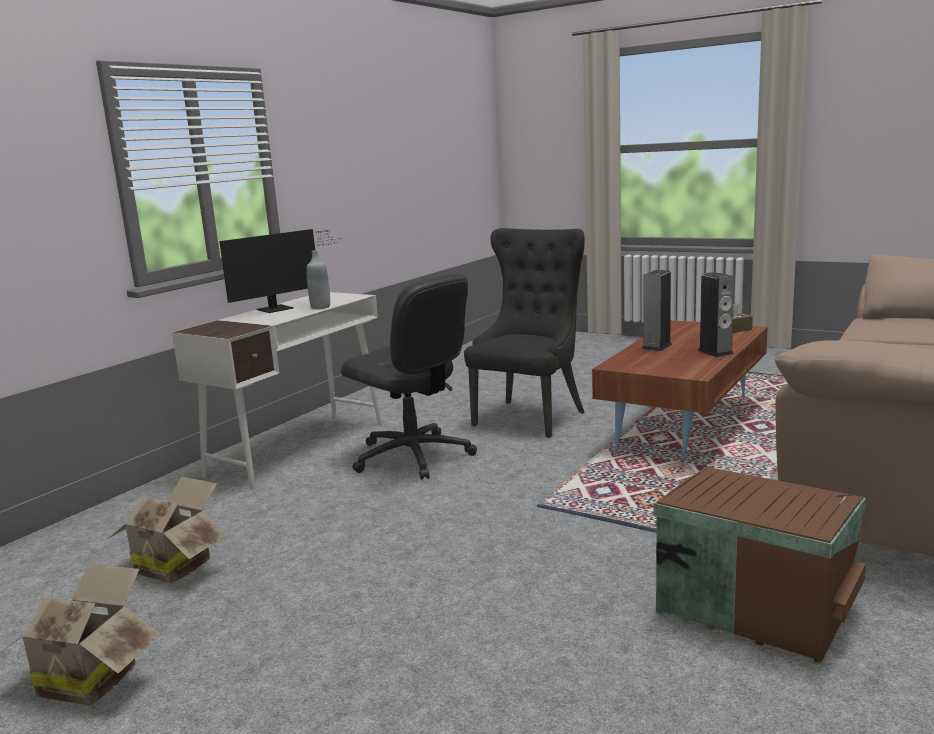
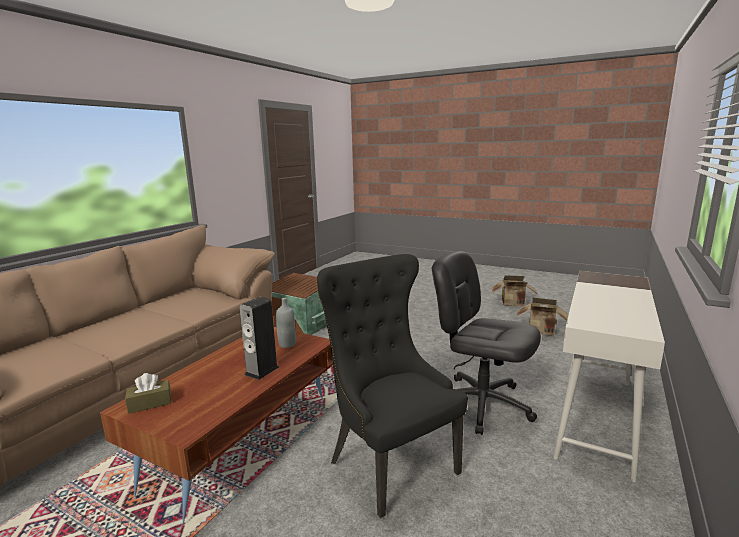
camera: 175 degrees right, 0 degrees up
(280, 308) = (628, 304): monitor -> none
(320, 307) = (585, 303): grey bottle -> grey bottle (287, 344)
(529, 418) = (392, 465): black chair -> black chair turned 120 degrees clockwise
(715, 352) = (221, 358): speaker -> none

